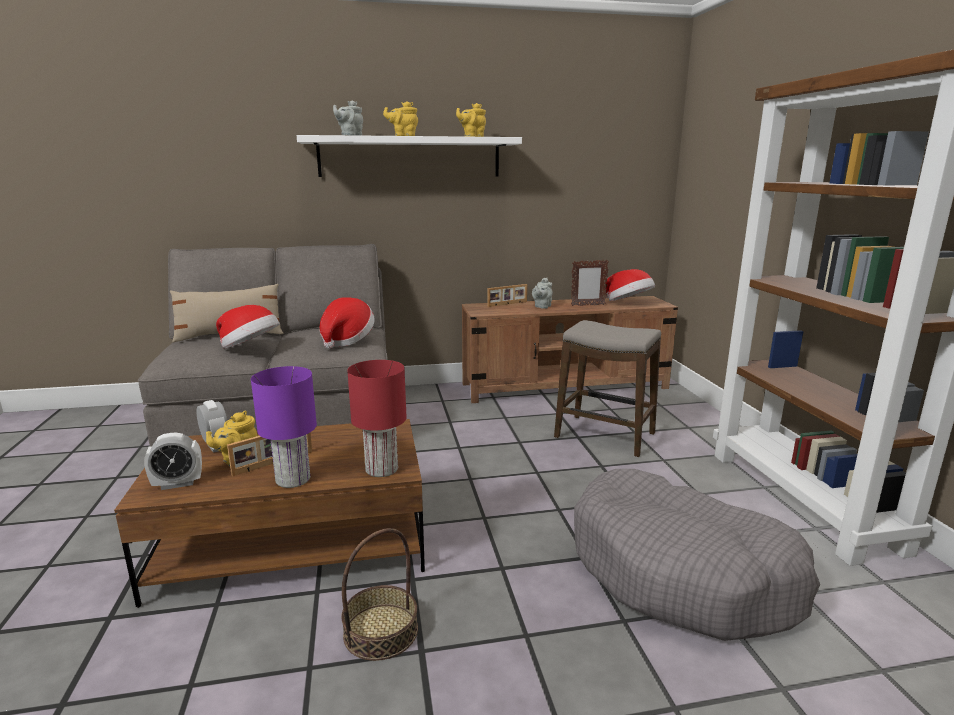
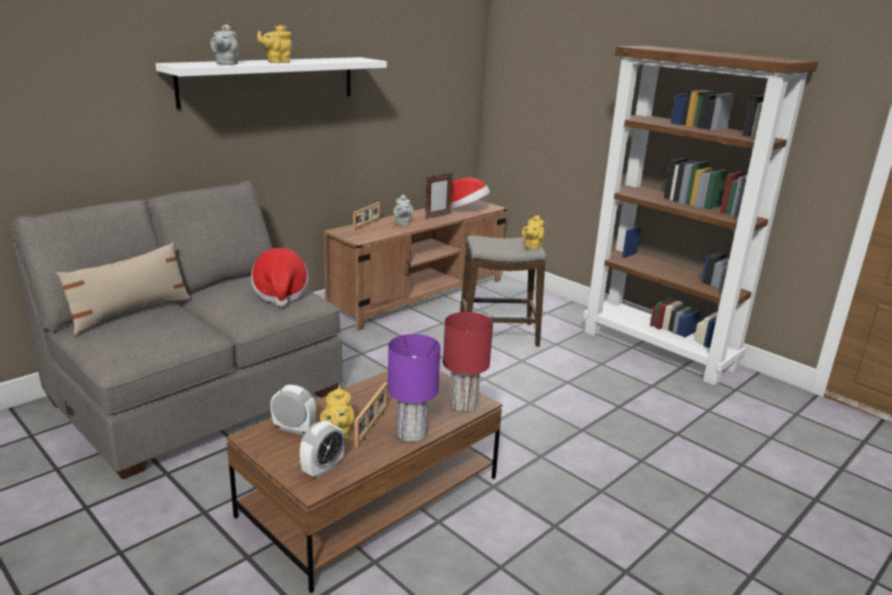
camera: 35 degrees left, 5 degrees up
(250, 348) = (191, 323): hat -> none
(381, 631) = (516, 526): basket -> none
(472, 137) = (338, 60): yellow teapot -> yellow teapot (532, 246)
(681, 572) = (641, 420): grey dog bed -> none

